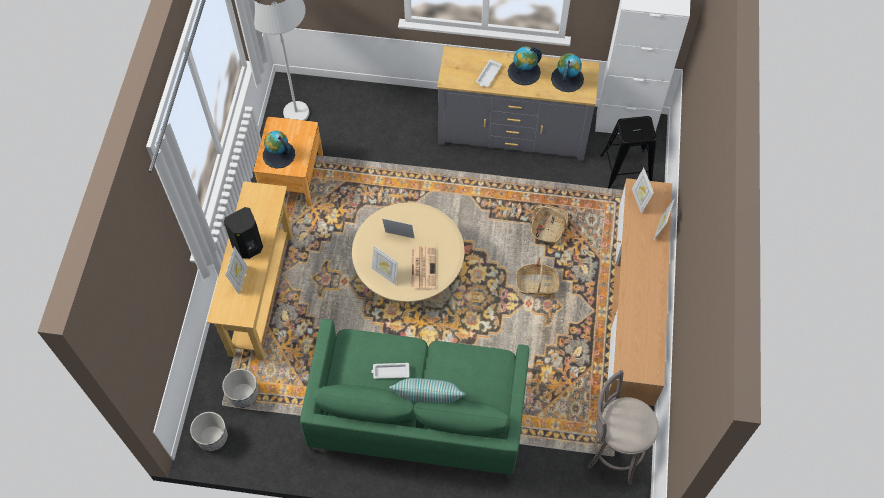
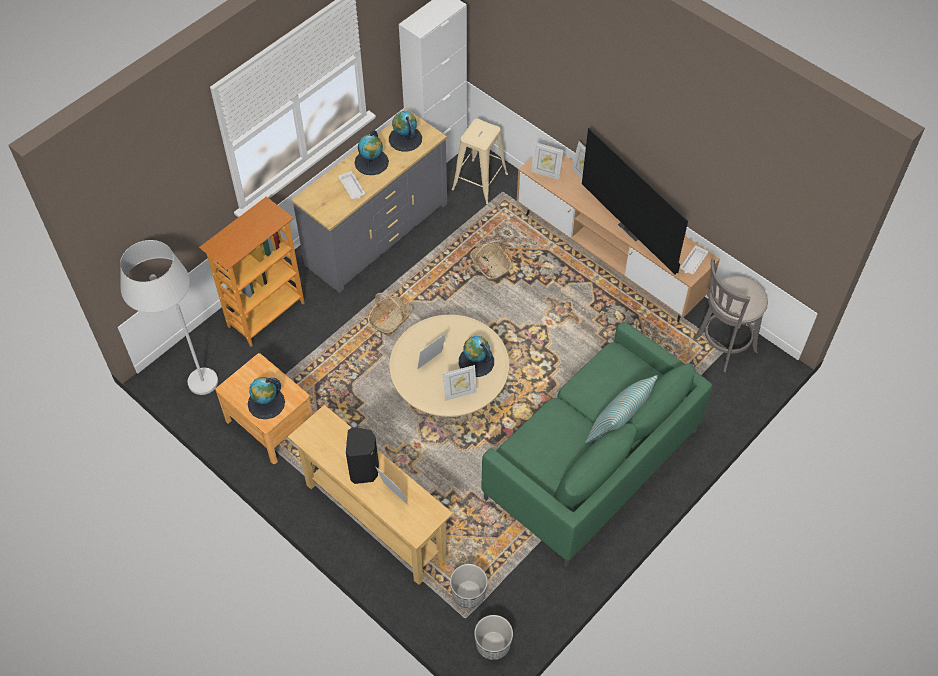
camera: 55 degrees left, 5 degrees down
(382, 111) = (265, 314): none -> bookcase
(390, 372) = (568, 437): white tray -> white tray (693, 262)
(423, 267) = (476, 362): newspaper -> globe
(536, 284) = (536, 306): basket -> basket (390, 320)
(626, 169) = (479, 181): black stool -> beige stool
(638, 299) = (633, 229): none -> television

